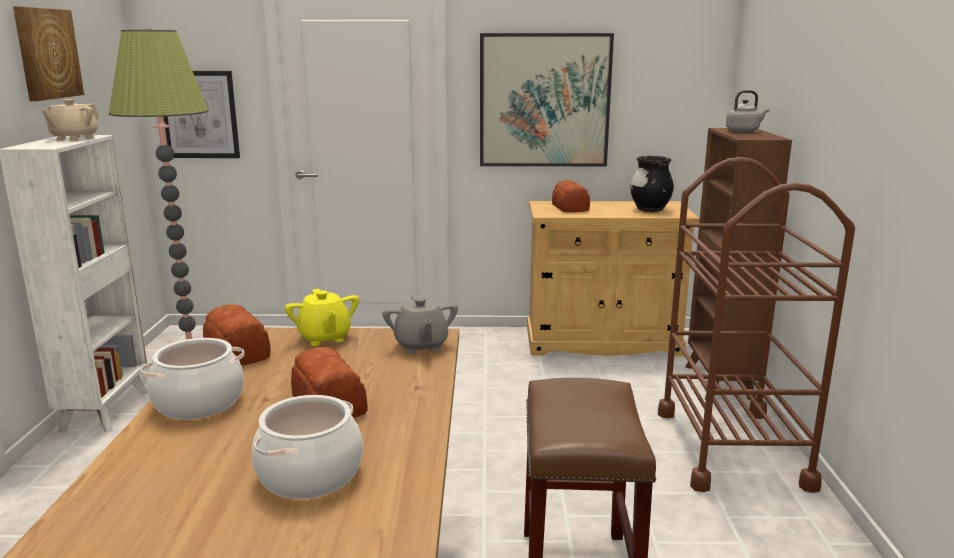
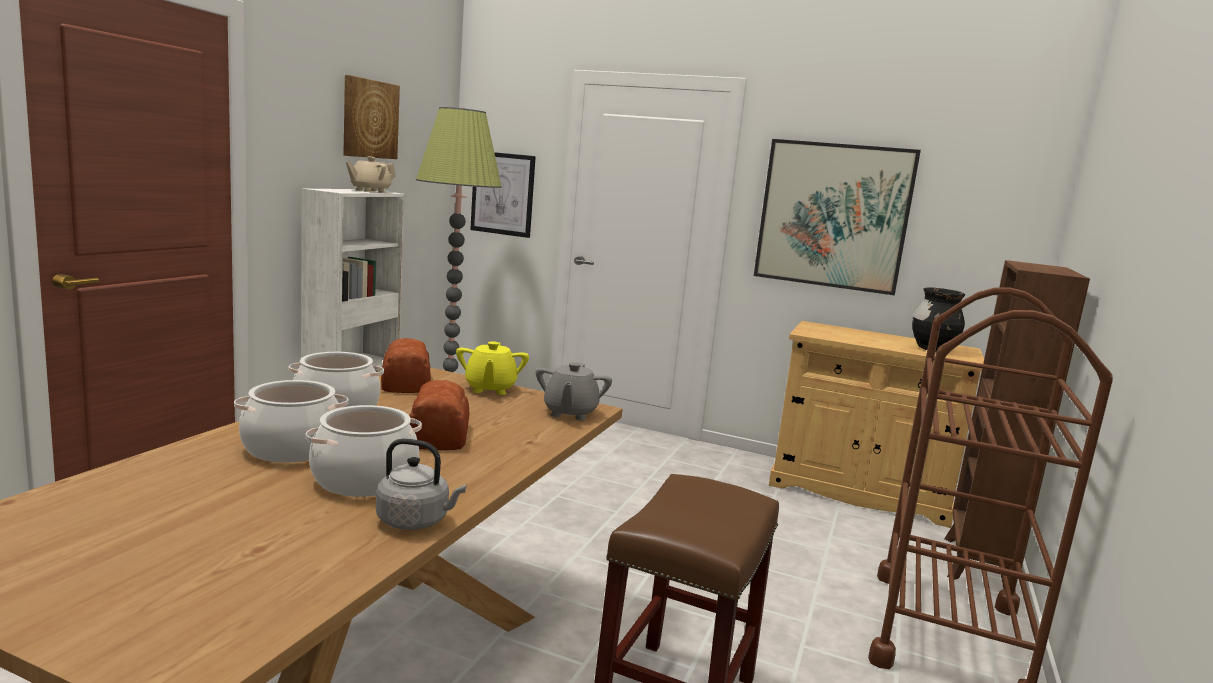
camera: 20 degrees right, 5 degrees down
(202, 460) = (293, 448): none -> cooking pot
(570, 207) = (841, 333): bread -> none
(744, 131) = (1042, 266): grey kettle -> grey kettle (416, 521)

